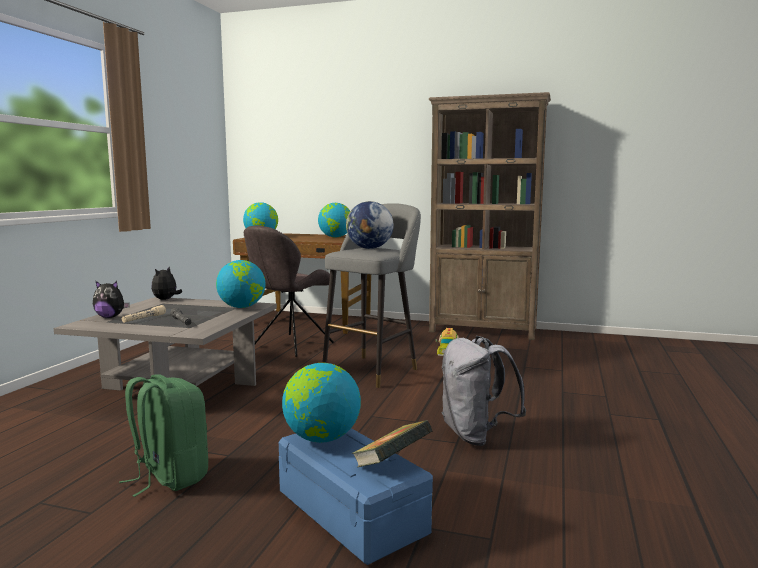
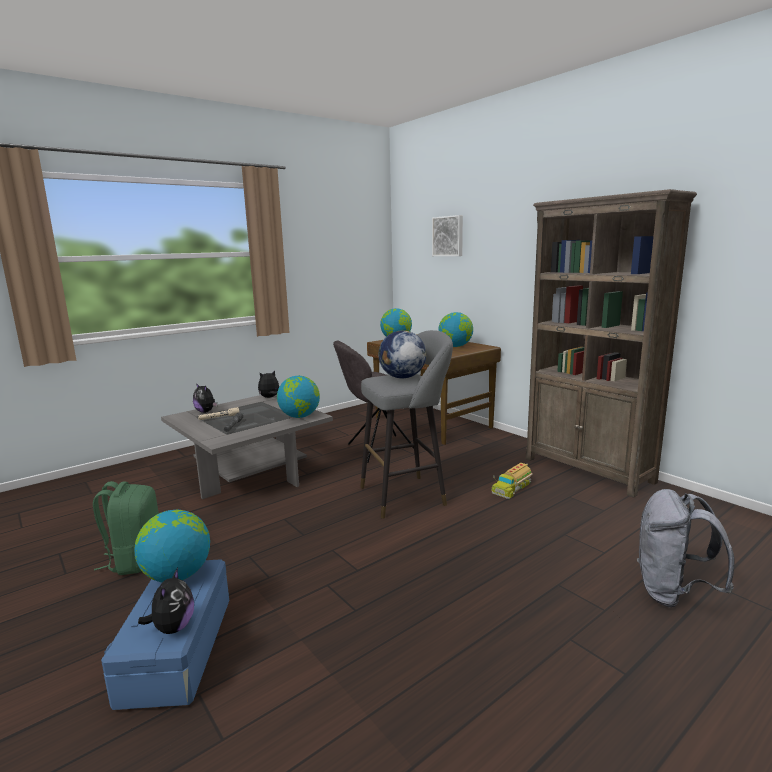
camera: 35 degrees right, 5 degrees up
(307, 130) = (448, 236): none -> picture
(391, 464) = (173, 627): book -> plush toy
(476, 435) = (383, 609): grey backpack -> grey backpack (673, 593)

